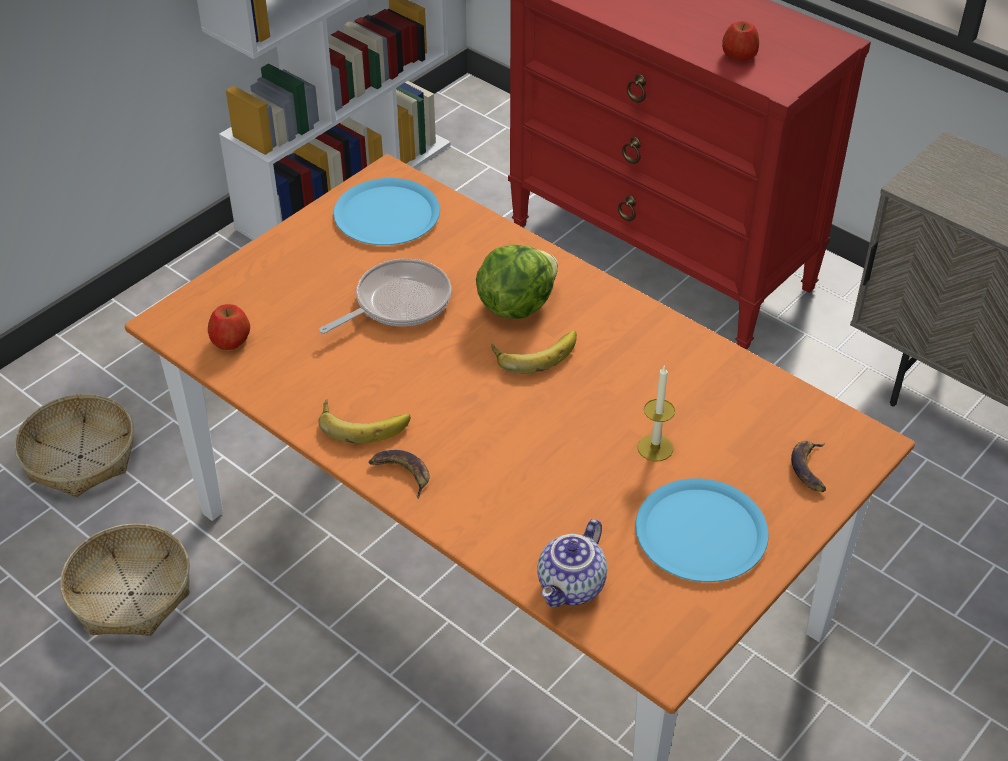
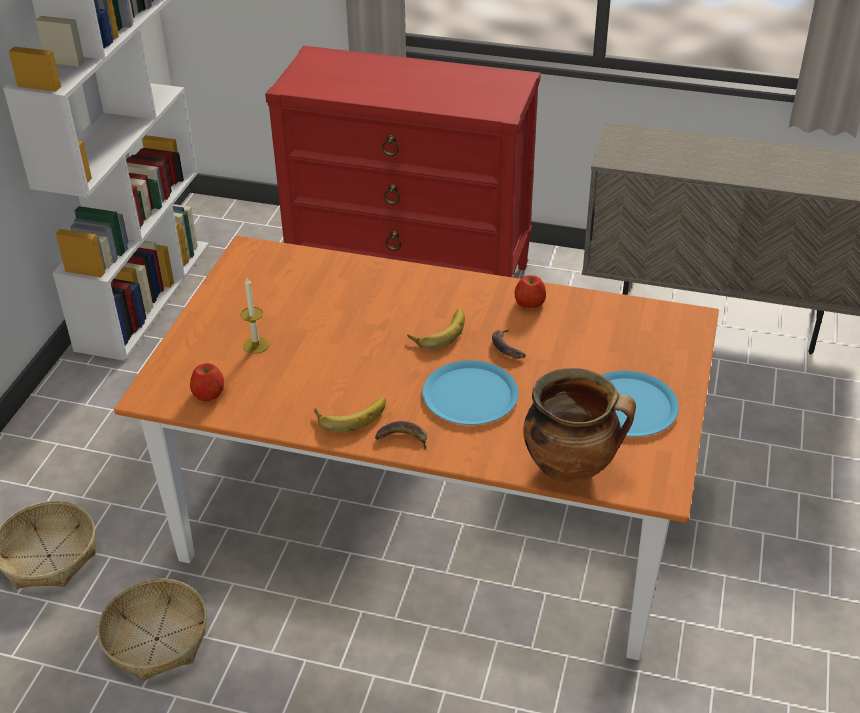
camera: 25 degrees left, 5 degrees down
(387, 214) = (266, 275): blue plate -> blue plate (470, 394)
(397, 303) = (317, 330): frying pan -> none
(515, 304) = (403, 306): lettuce -> none
(572, 587) = (571, 468): teapot -> cooking pot
(655, 448) = (562, 365): candle -> candle (256, 345)
(739, 55) = (462, 101): apple -> apple (529, 302)
(810, 469) = (668, 345): banana -> banana (507, 347)

